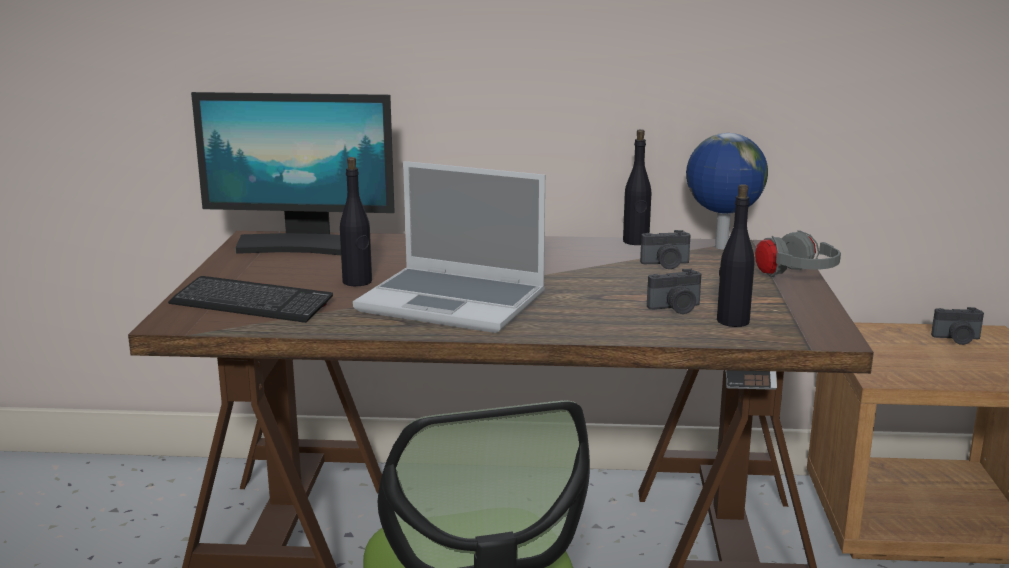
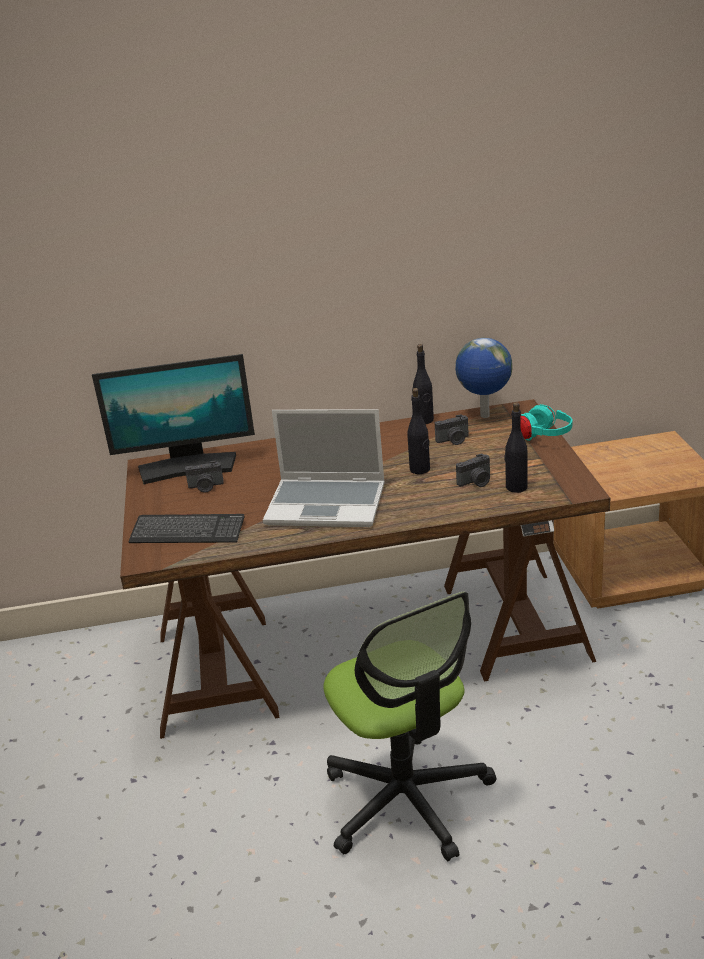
camera: 10 degrees left, 10 degrees up
(357, 282) = (250, 497): black bottle -> black bottle (420, 469)
(796, 277) = (543, 437): grey headphones -> turquoise headphones
(957, 339) = (646, 449): camera -> camera (206, 487)

